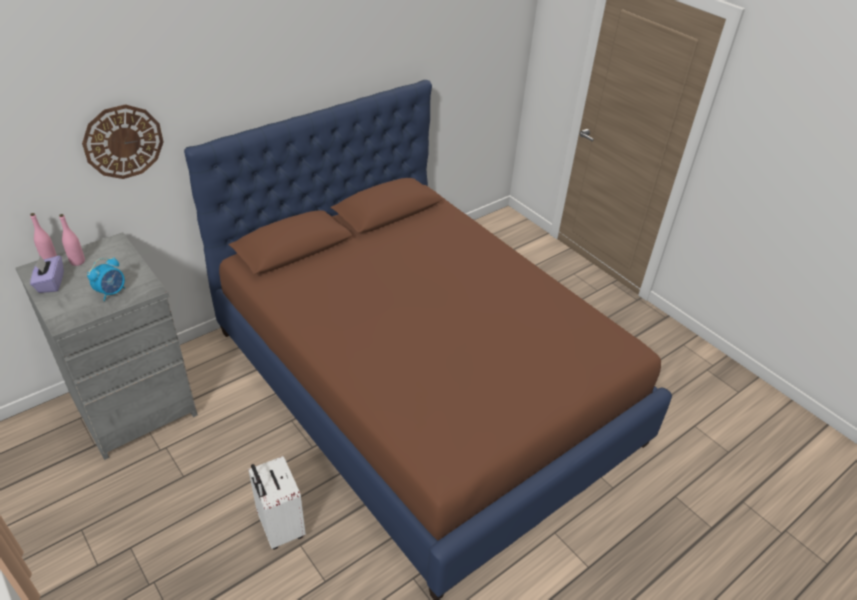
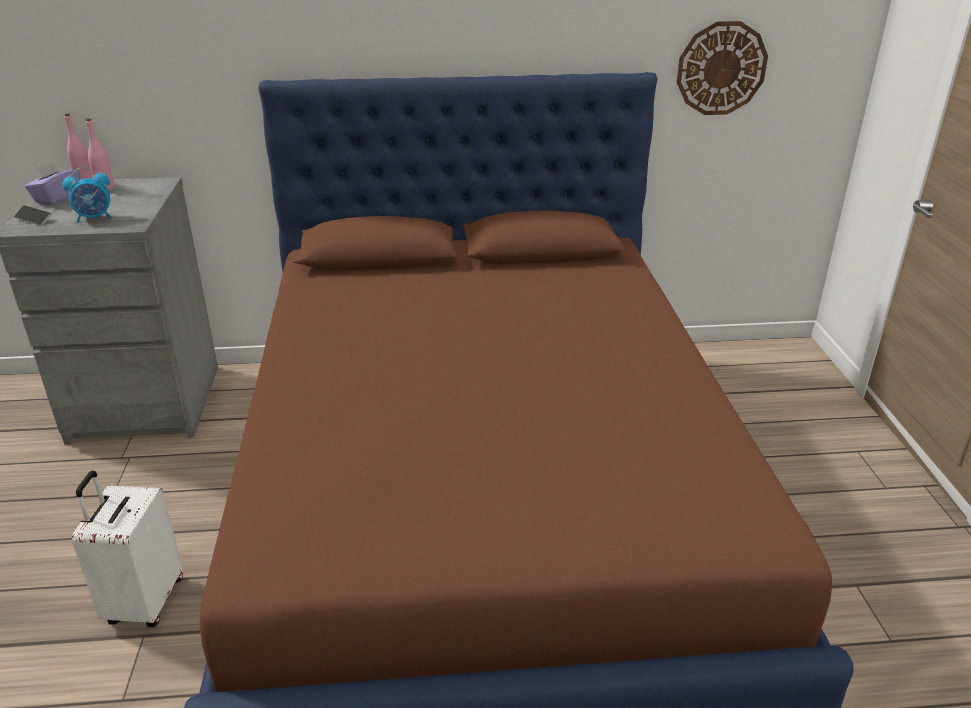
camera: 35 degrees right, 10 degrees down
(64, 309) = (34, 220): none -> phone
(123, 142) = (192, 56): wall clock -> wall clock (721, 68)

